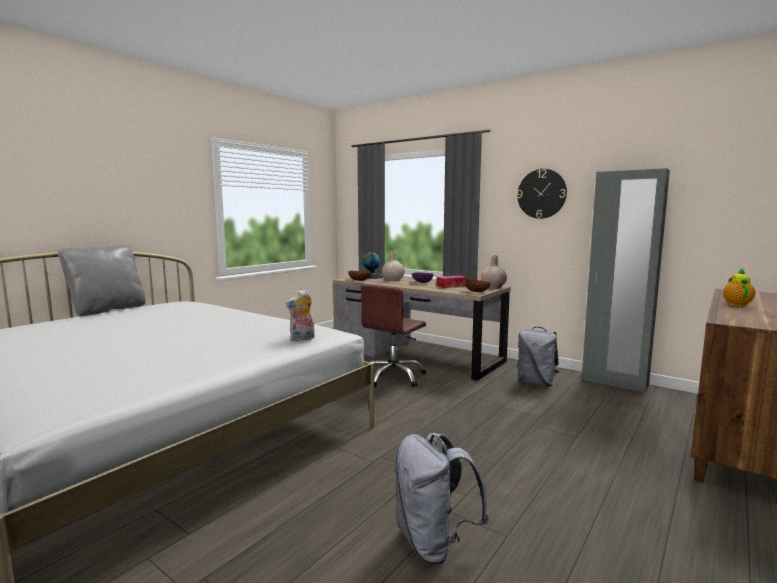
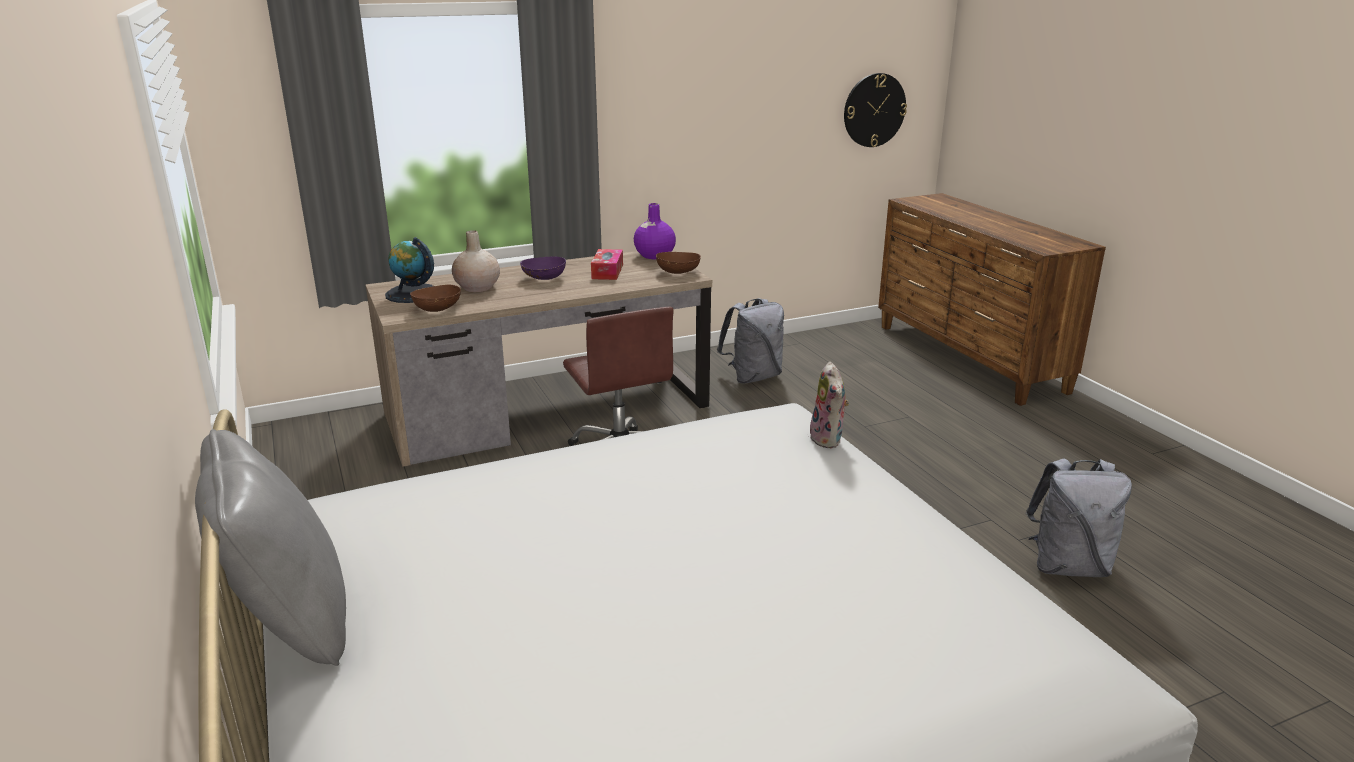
camera: 60 degrees left, 15 degrees up
(493, 287) = (654, 255): beige vase -> purple vase
(541, 194) = (683, 89): wall clock -> wall clock (874, 110)
(614, 383) = (796, 340): grey wardrobe -> none
(736, 304) = (975, 221): teapot -> none

